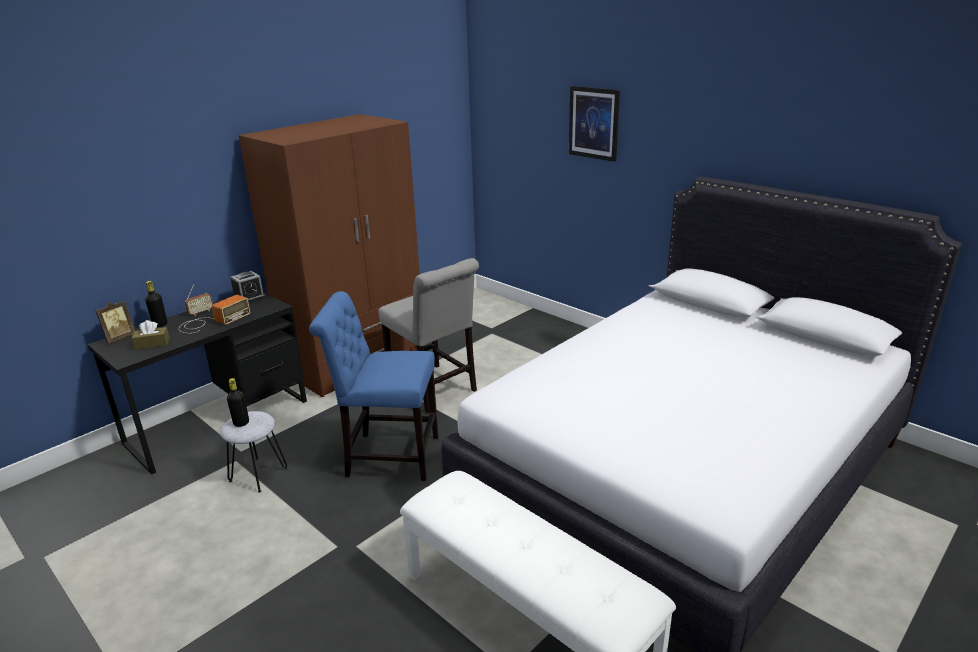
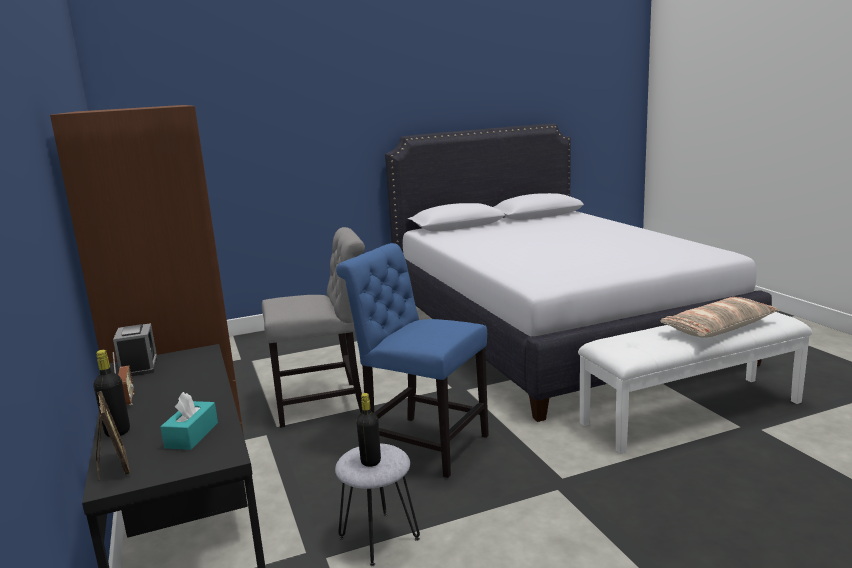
camera: 65 degrees left, 10 degrees down
(152, 344) = (192, 435): brown tissue box -> turquoise tissue box
(212, 322) = (182, 391): radio -> none
(387, 456) = (422, 444): blue chair -> blue chair turned 90 degrees clockwise
(541, 561) = (718, 328): none -> pillow
(594, 123) = (283, 112): picture -> none

